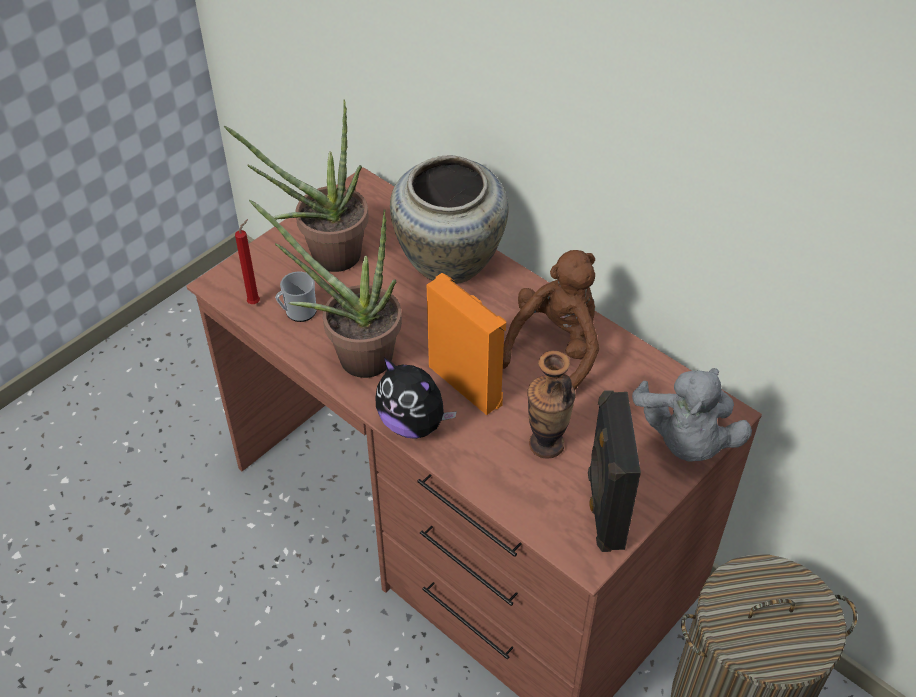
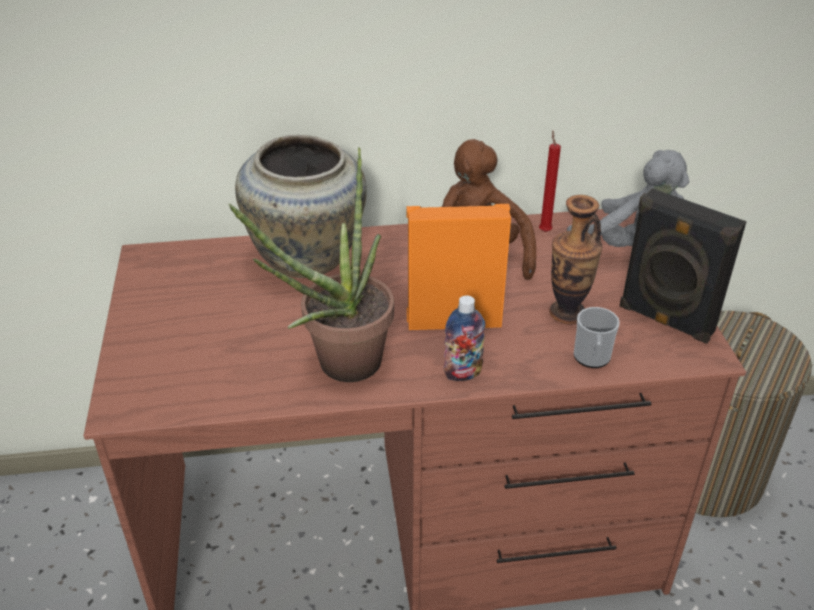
camera: 50 degrees left, 10 degrees down
(255, 302) = (182, 396): red candle -> red candle (544, 230)
(298, 312) = (236, 374): mug -> mug (592, 359)
(325, 257) = (194, 322): potted plant -> none
(413, 423) = (462, 373): plush toy -> bottle

